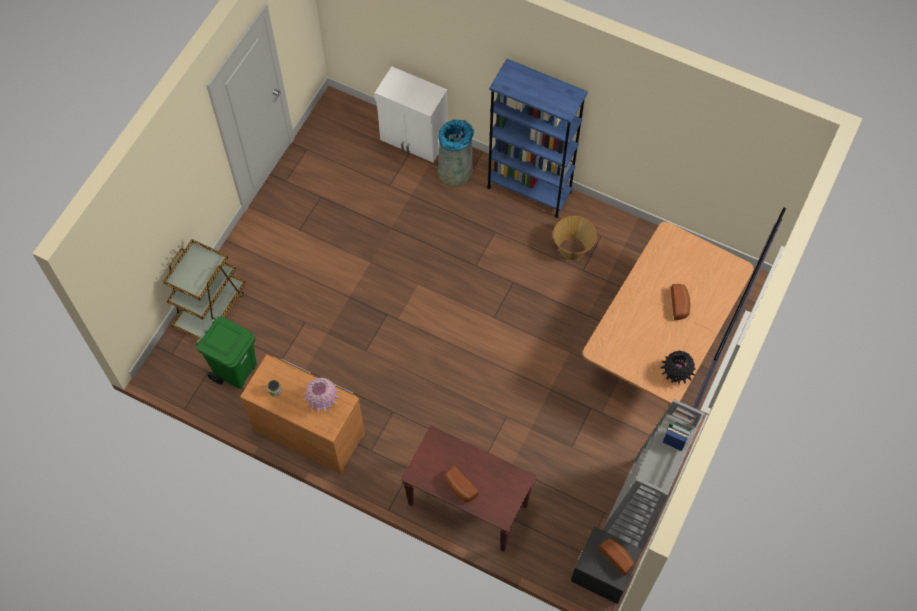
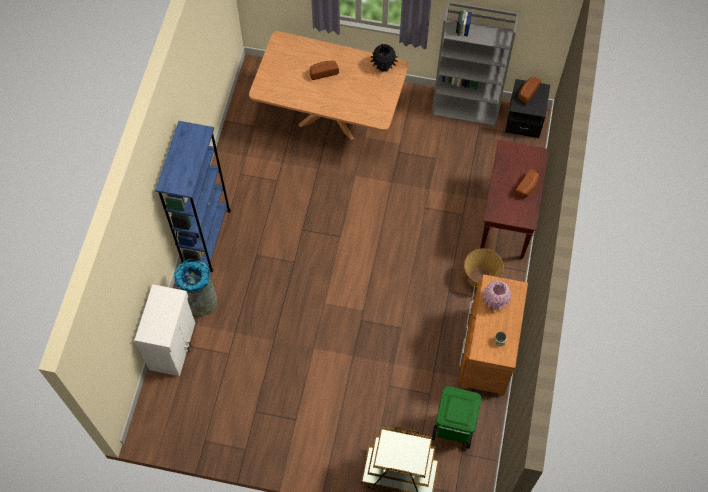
camera: 105 degrees left, 0 degrees up
(572, 249) = (259, 192): basket -> basket (480, 277)

